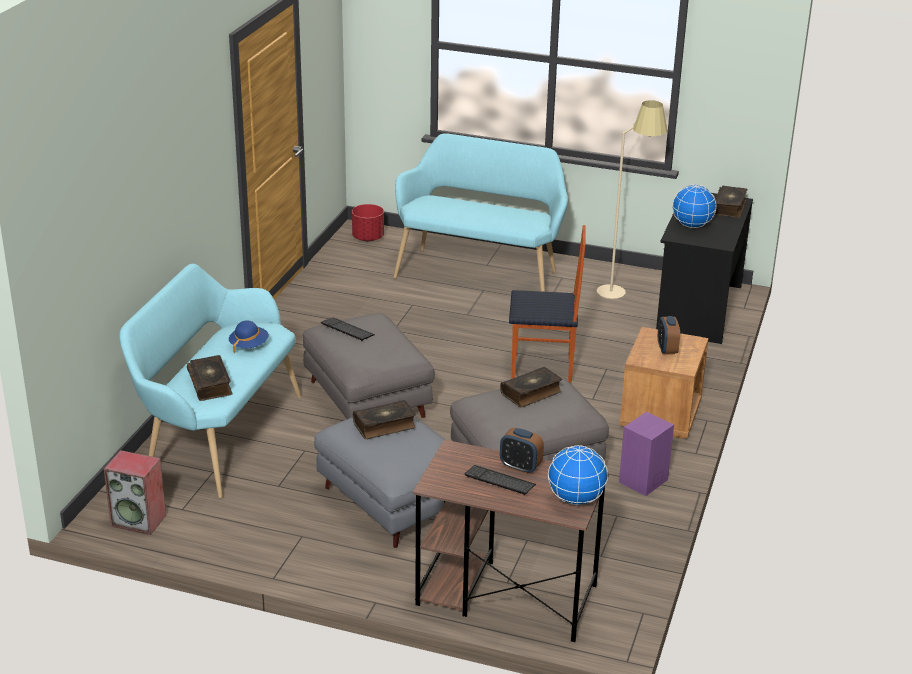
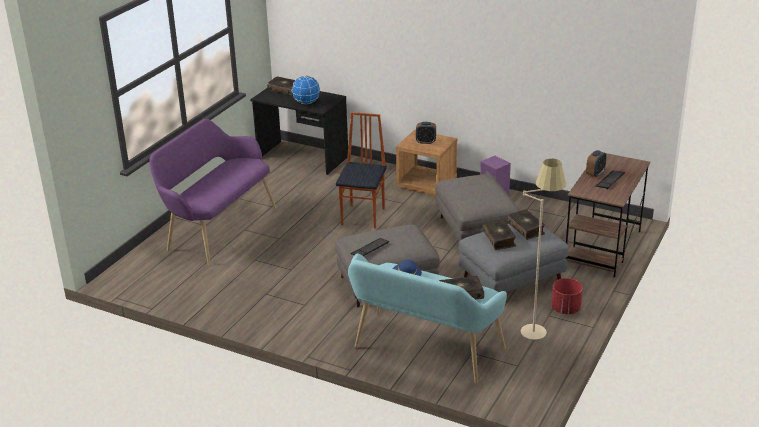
camera: 80 degrees left, 0 degrees up
(139, 520) = (530, 385): speaker -> none
(368, 238) = (131, 274): red planter -> red planter (565, 309)
(480, 273) = (217, 228): turquoise bench -> purple bench
(531, 393) = (464, 189): book -> book (526, 228)
(576, 499) = (625, 161): globe -> none
(624, 293) = (272, 179): beige floor lamp -> beige floor lamp (536, 325)

